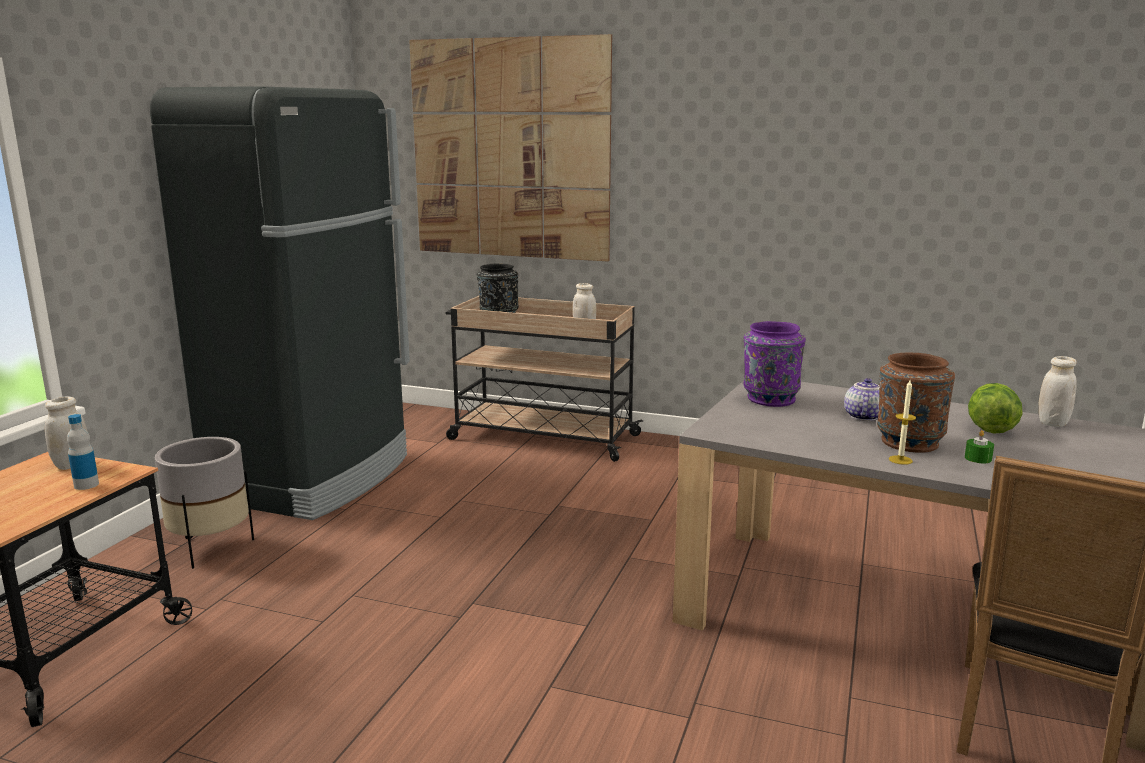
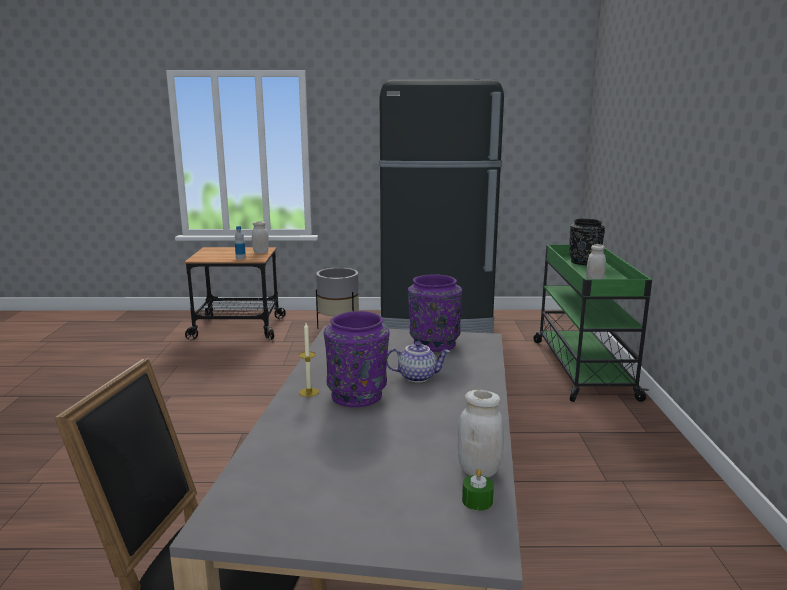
camera: 70 degrees right, 0 degrees up
(510, 150) = (634, 127): picture -> none
(541, 437) = (582, 368): beige cart -> green cart
(908, 442) = (357, 395): brown vase -> purple vase
(978, 458) = (330, 424): green candle -> green candle (477, 501)
(990, 429) = (425, 433): lettuce -> none

